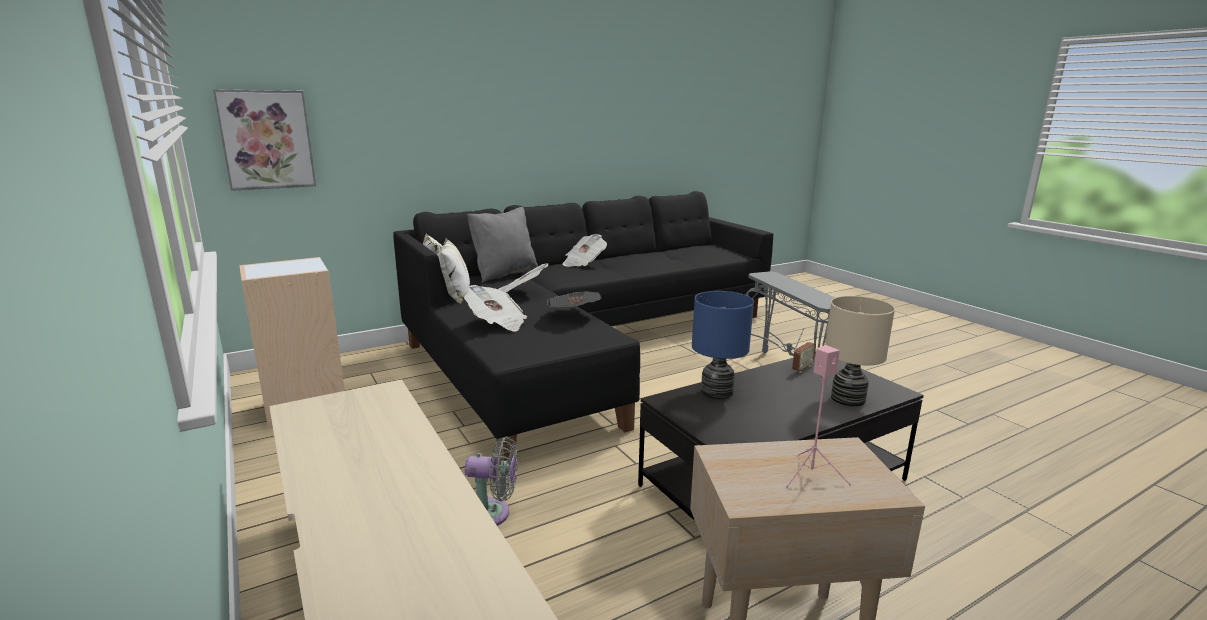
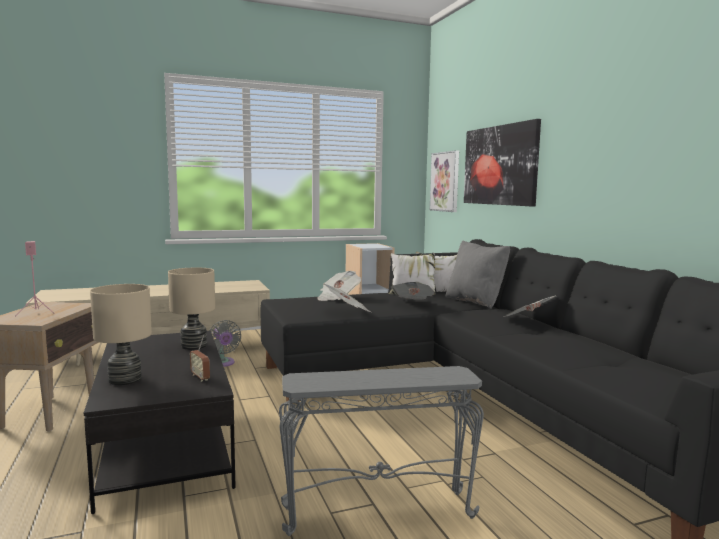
camera: 100 degrees right, 10 degrees down
(412, 118) = (500, 165): none -> picture
(492, 514) = (222, 363): grey fan -> grey fan turned 45 degrees counterclockwise
(717, 392) = (193, 346): blue table lamp -> beige table lamp

